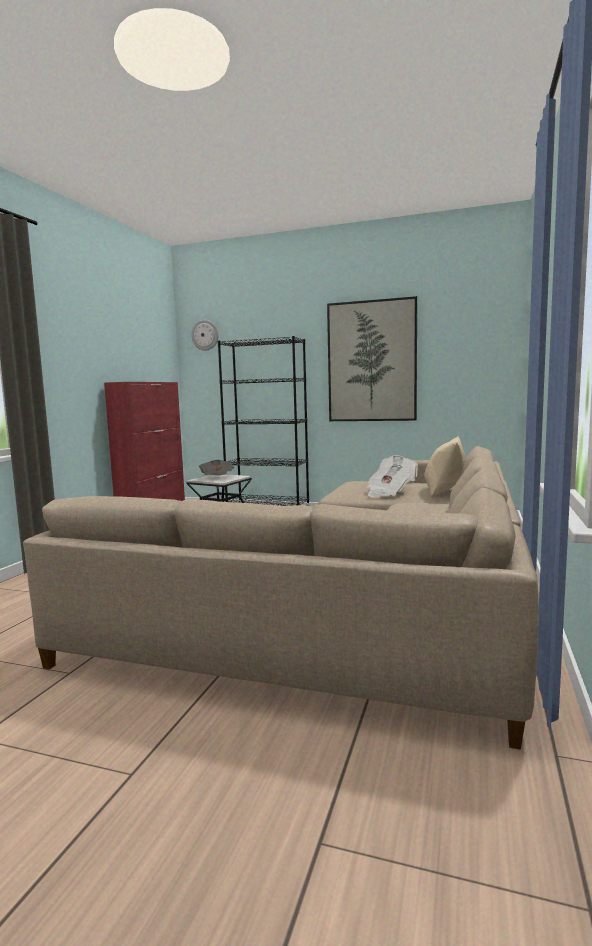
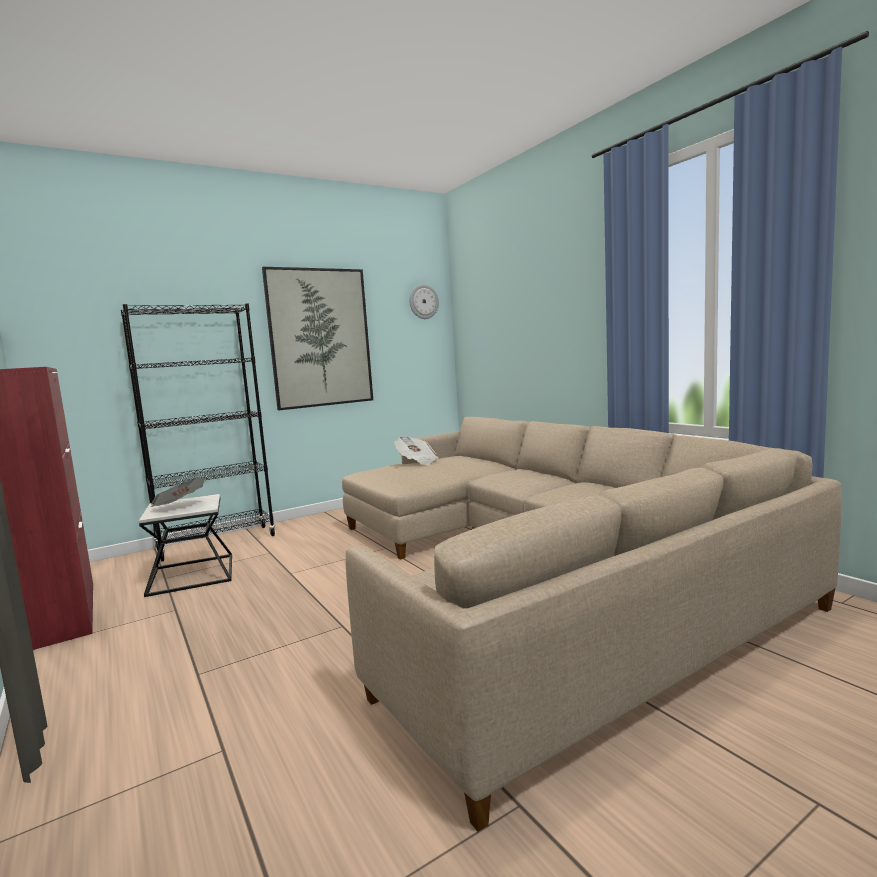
camera: 50 degrees left, 0 degrees up
(205, 335) = (61, 295): wall clock -> wall clock (423, 301)
(386, 493) = (443, 474): newspaper -> none
(444, 491) = (482, 461): beige pillow -> none

